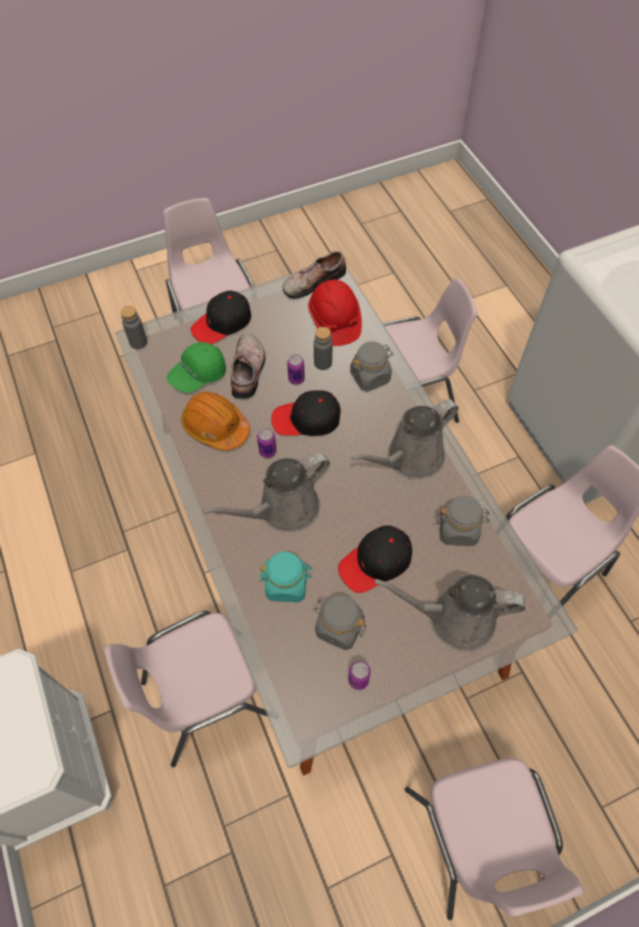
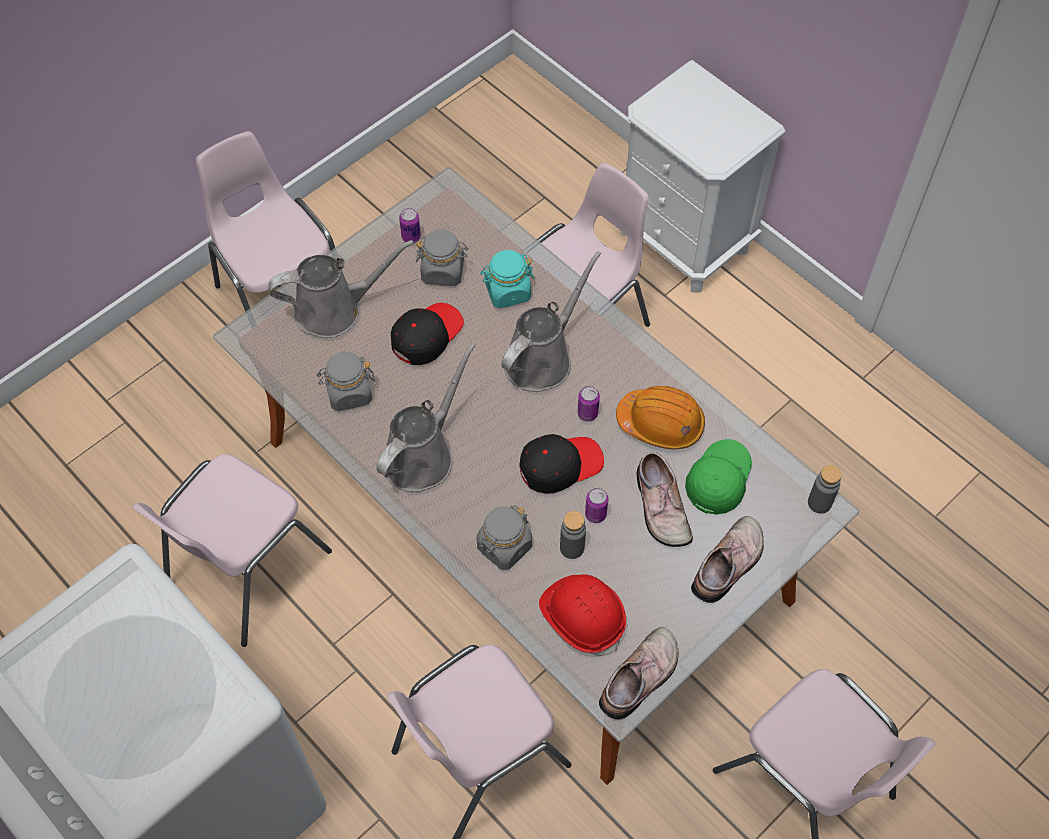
camera: 160 degrees right, 0 degrees up
(222, 323) = (730, 565): black cap -> shoe

